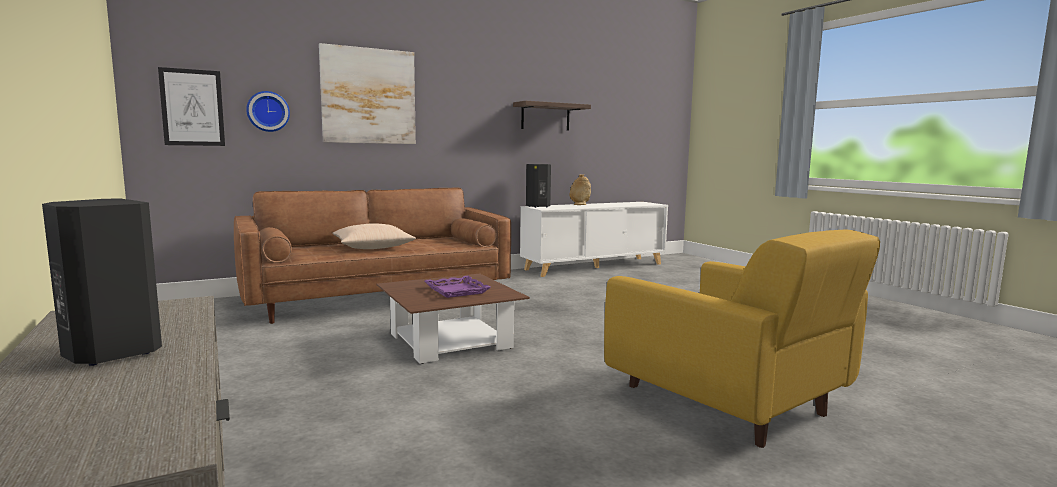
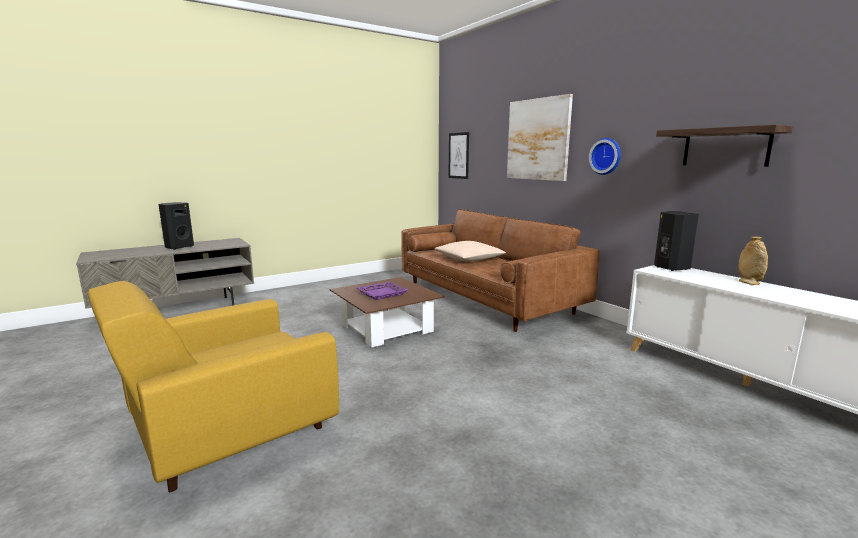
camera: 85 degrees right, 5 degrees up
(268, 111) = (485, 156): wall clock -> wall clock (606, 156)

